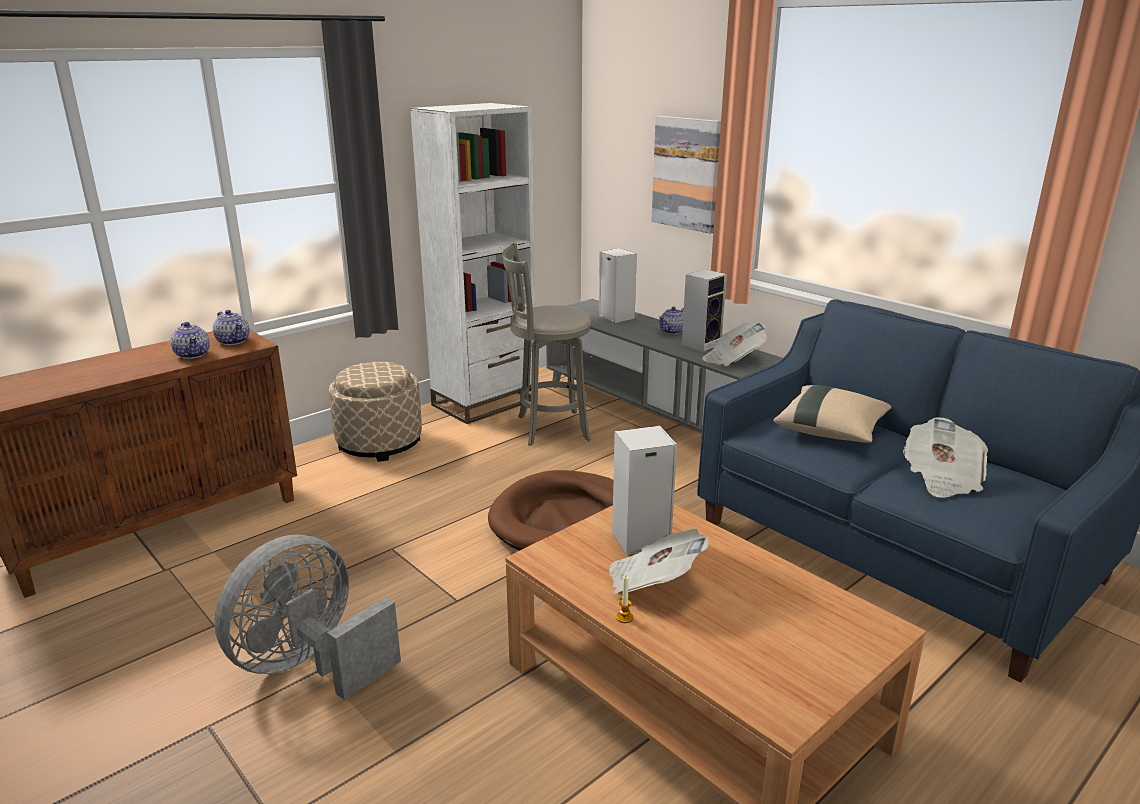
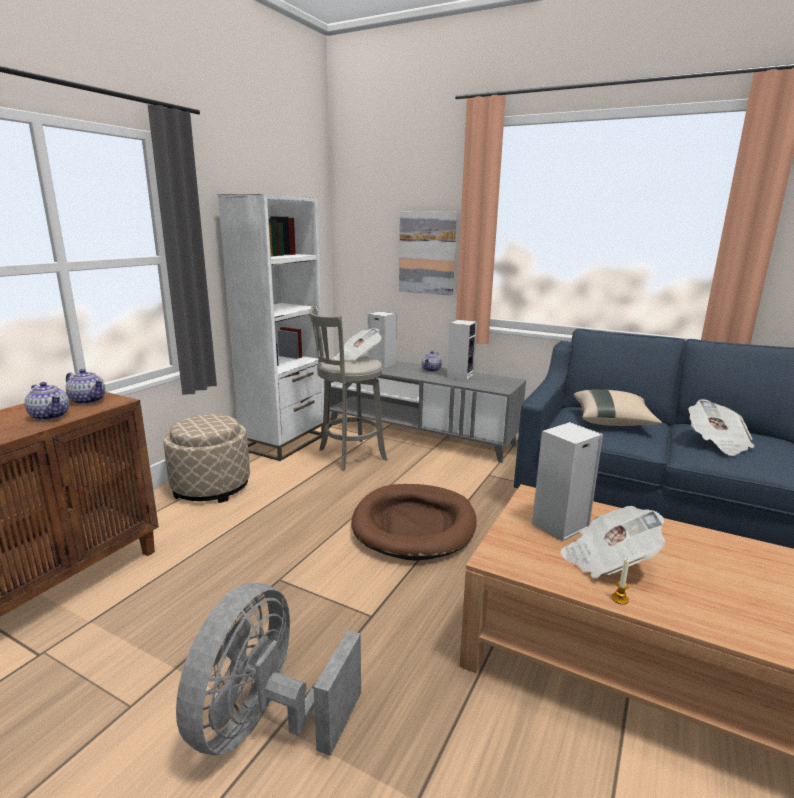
camera: 20 degrees left, 5 degrees down
(733, 359) = (492, 383): newspaper -> newspaper (357, 357)

